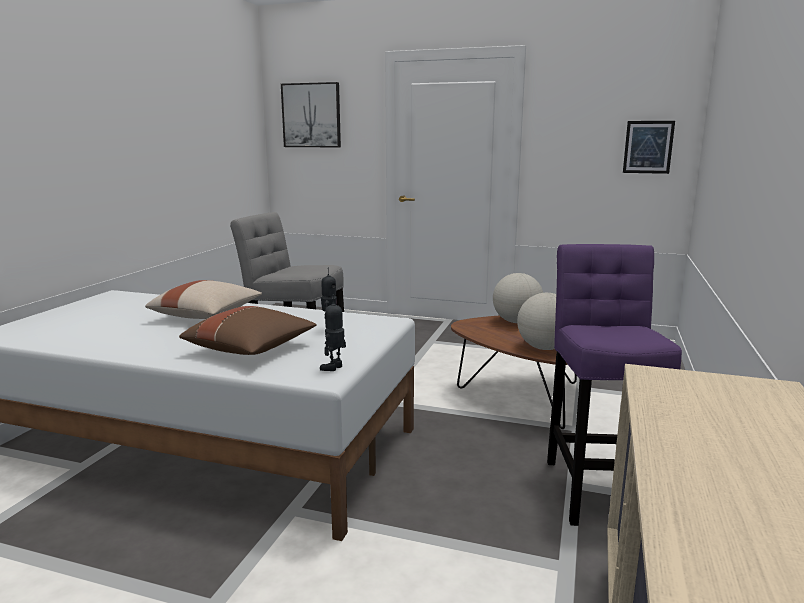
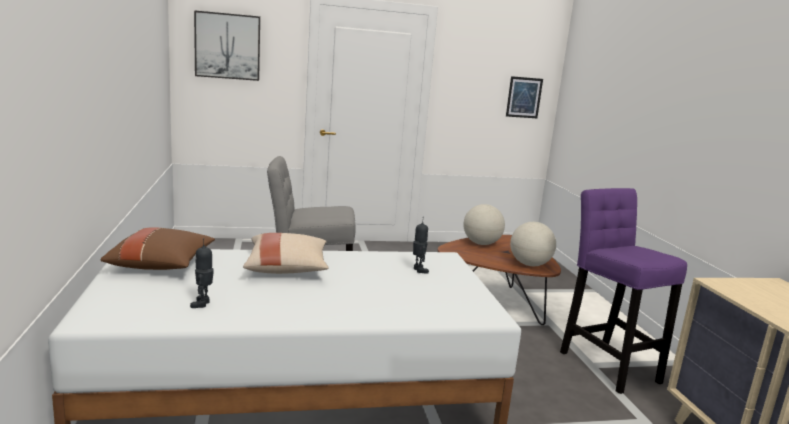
camera: 30 degrees left, 0 degrees up
(251, 349) = (391, 298): brown pillow -> brown pillow (162, 265)
(334, 368) = (483, 305): toy robot -> toy robot (203, 304)

